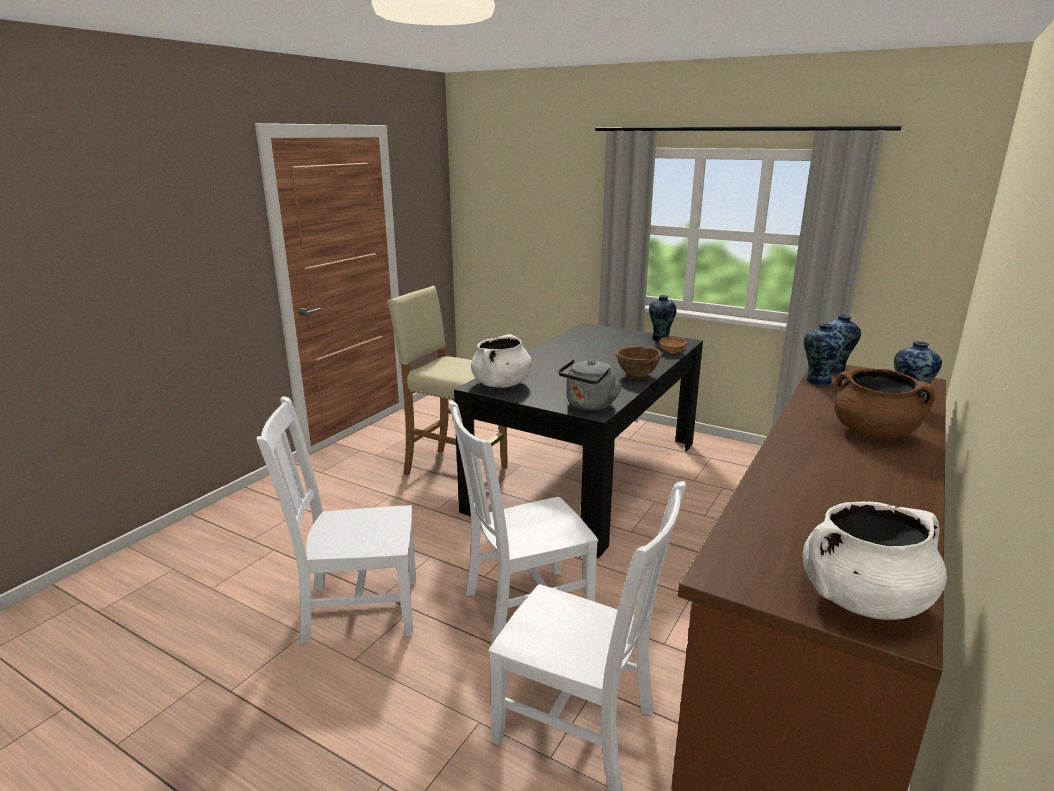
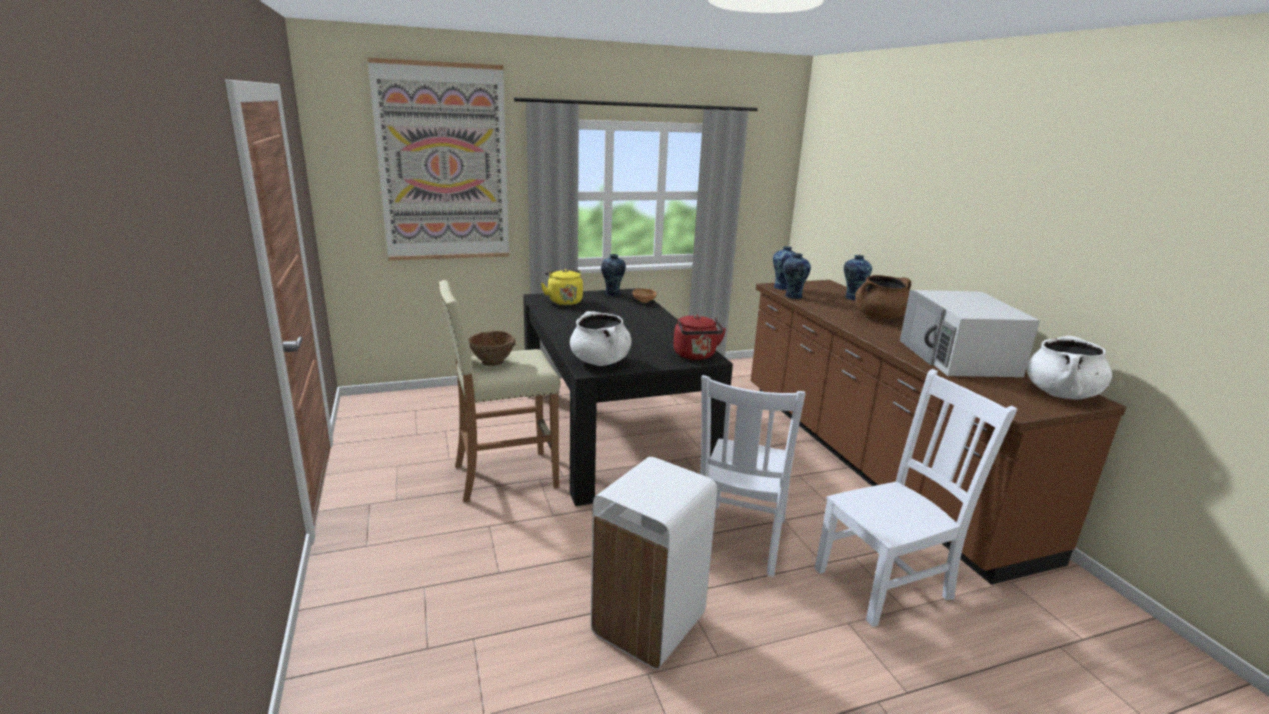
camera: 50 degrees left, 0 degrees up
(356, 609) = (647, 624): white chair -> white trash can
(541, 192) = (444, 164): none -> picture
(588, 406) = (695, 356): grey kettle -> red kettle
(599, 335) = (564, 301): none -> yellow kettle
(637, 376) = (668, 325): brown bowl -> brown bowl (492, 362)
(837, 504) = (958, 358): none -> white microwave

